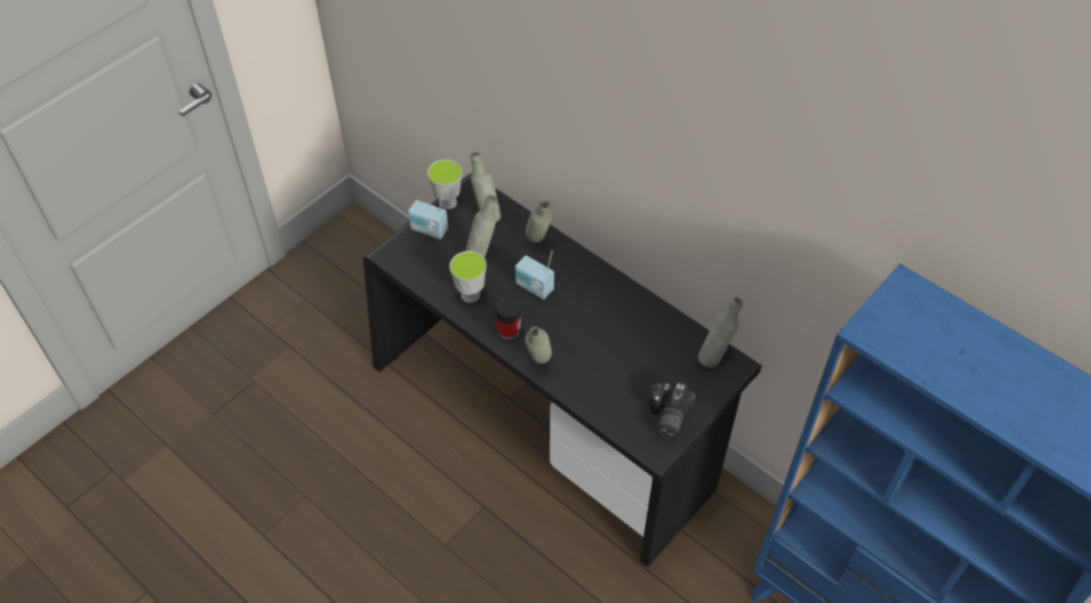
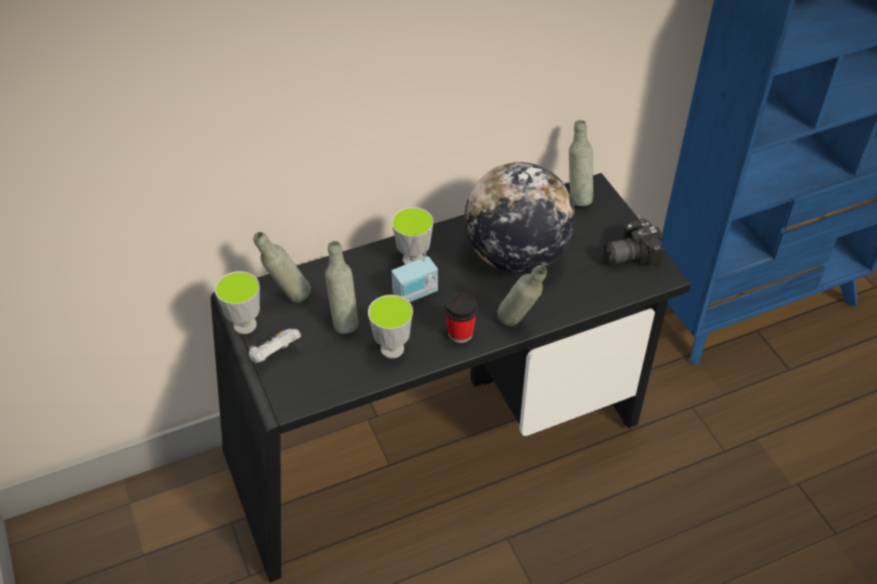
camera: 65 degrees left, 5 degrees down
(429, 230) = (274, 355): radio -> white game controller
(539, 243) = (359, 269): grey bottle -> none
(569, 272) = (413, 259): none -> cup
(614, 337) = (516, 256): none -> globe
(666, 417) = (628, 254): camera -> camera turned 120 degrees clockwise

